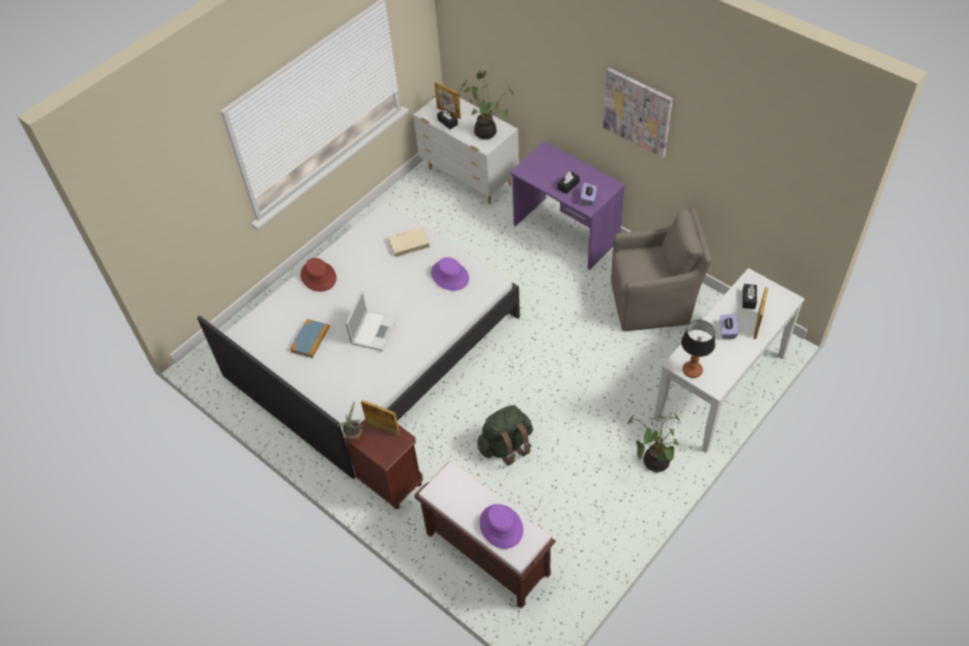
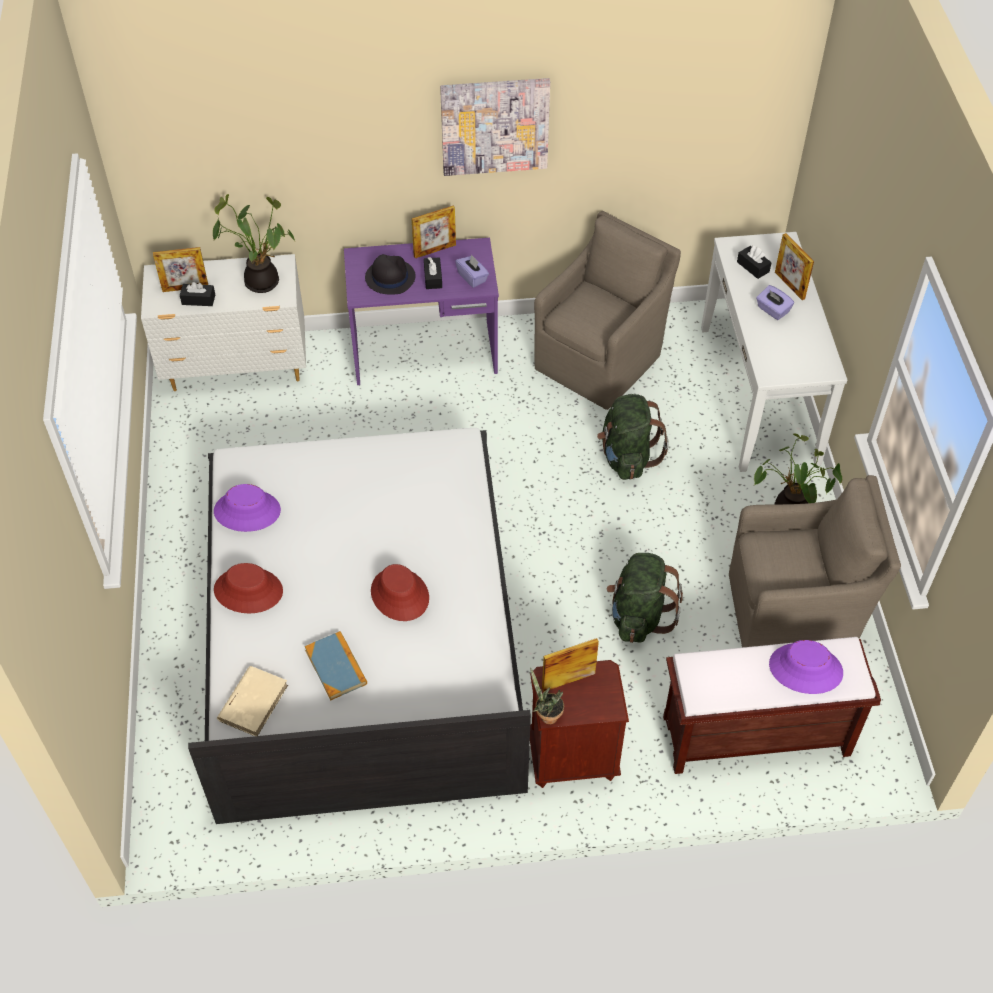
camera: 50 degrees left, 0 degrees up
(374, 330) = (399, 595): laptop -> red hat
(409, 243) = (312, 471): beige book -> beige book (253, 702)
(450, 275) = (407, 471): purple hat -> purple hat (247, 511)
(547, 171) = (390, 277): none -> black hat
(586, 514) = (794, 614): none -> brown armchair
(587, 172) = (434, 250): none -> picture frame
(602, 363) = (627, 457): none -> green backpack
(692, 370) = (790, 370): table lamp -> none

